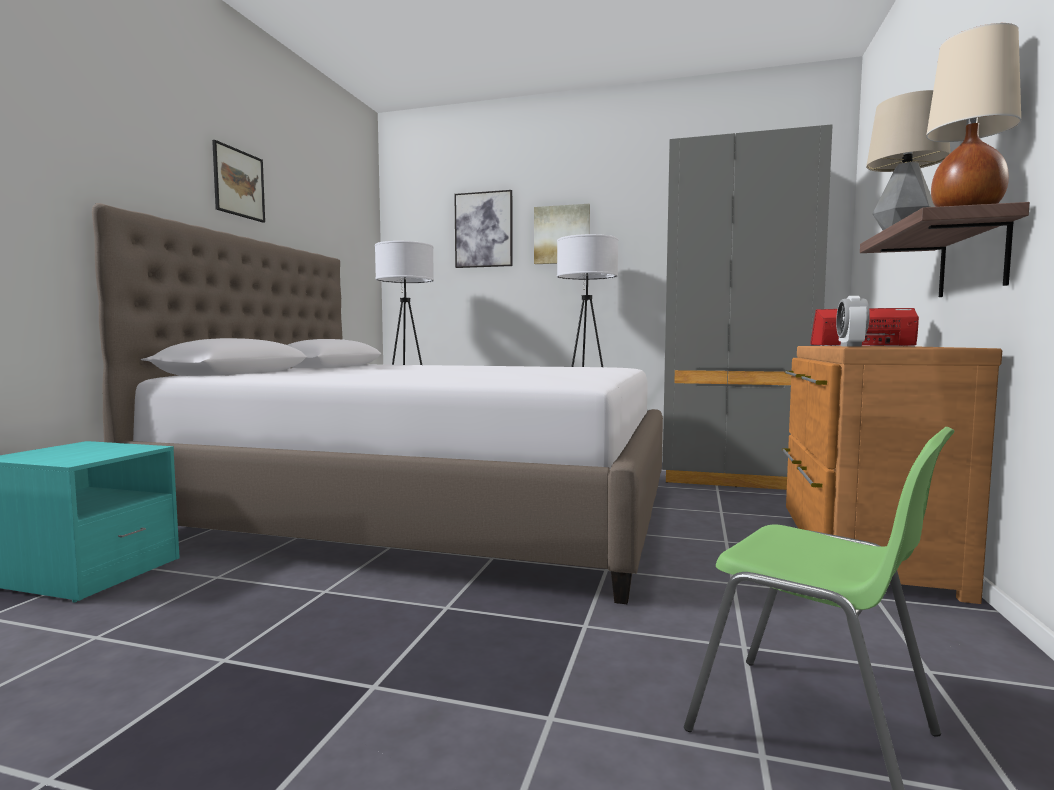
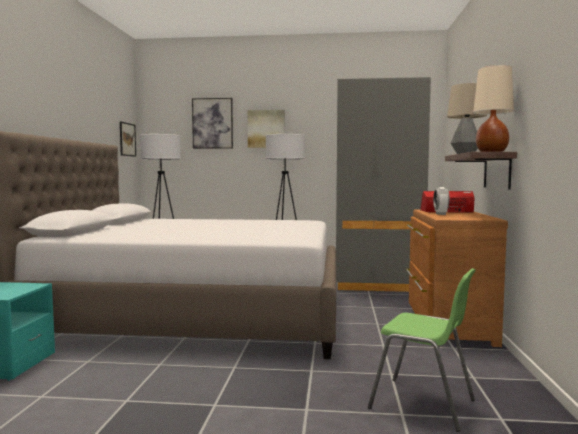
camera: 10 degrees left, 0 degrees up
(239, 183) = (59, 102): picture -> picture (127, 139)

